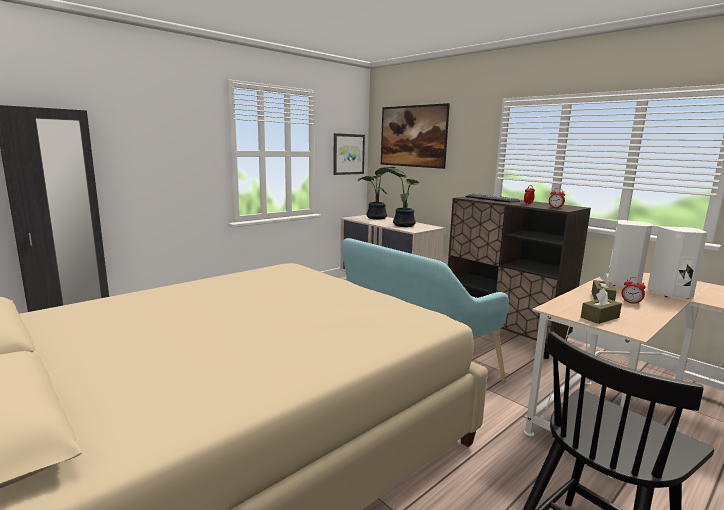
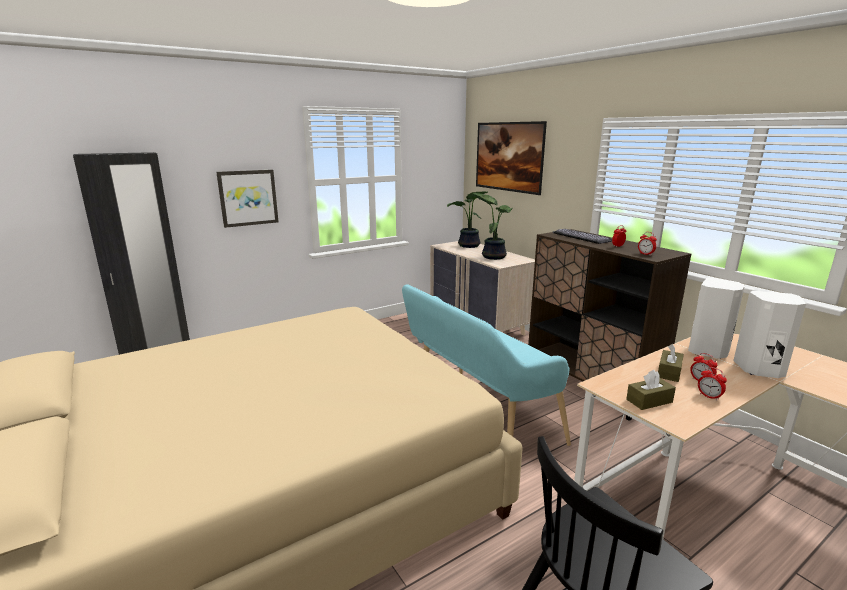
camera: 10 degrees right, 5 degrees up
(348, 154) = (440, 175): picture -> picture (248, 198)
(644, 312) = (709, 396): none -> alarm clock

